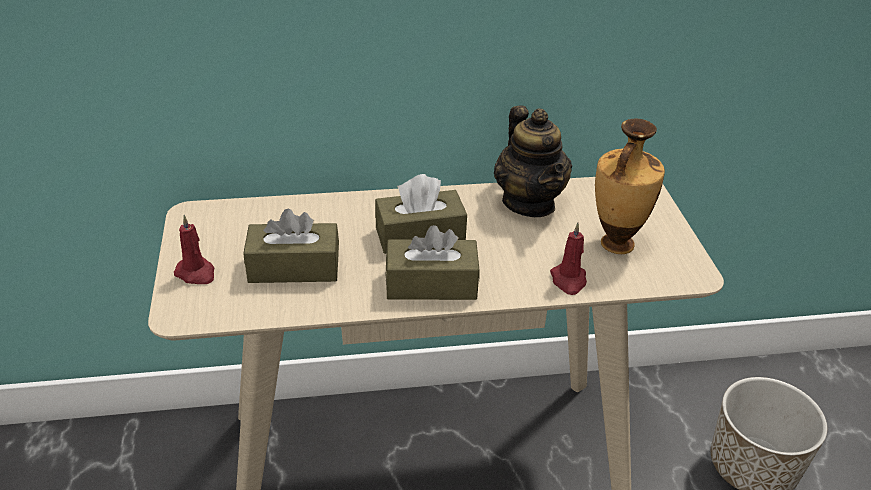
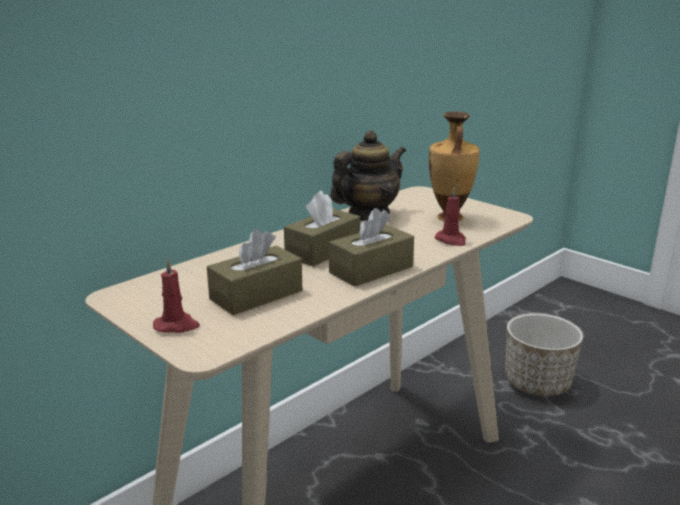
camera: 35 degrees left, 15 degrees down
(529, 202) = (368, 215): teapot -> teapot turned 75 degrees counterclockwise

